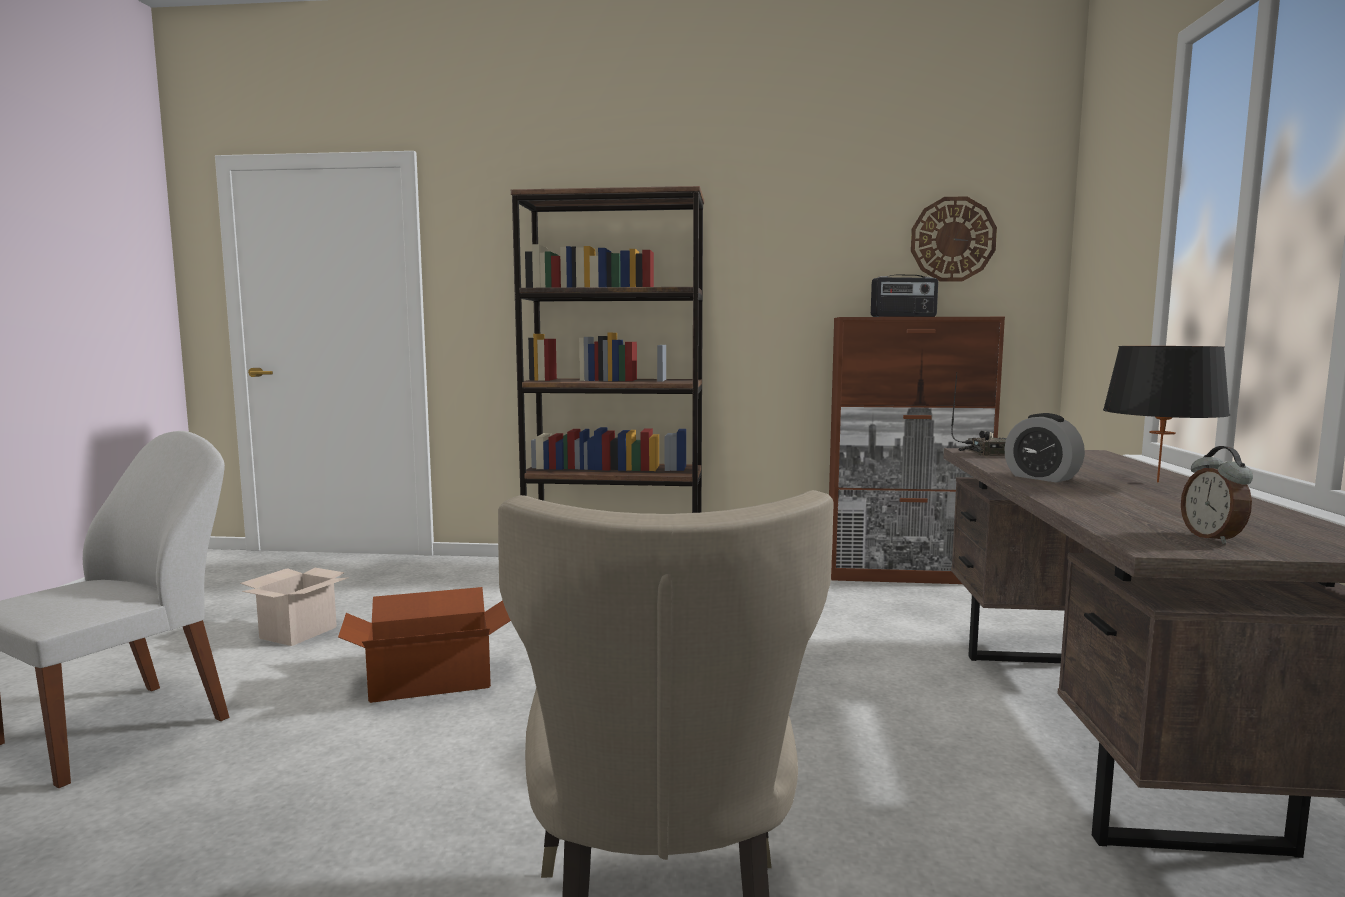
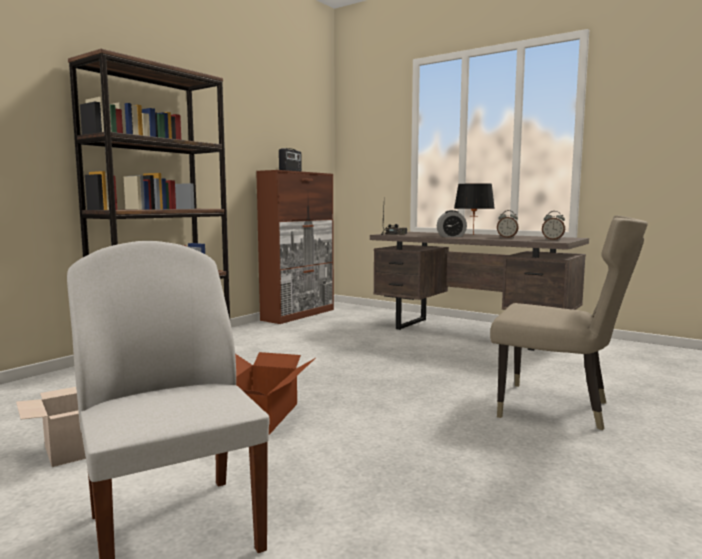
camera: 60 degrees left, 0 degrees up
(952, 239) = (298, 131): wall clock -> none
(1148, 505) = (507, 237): none -> alarm clock

